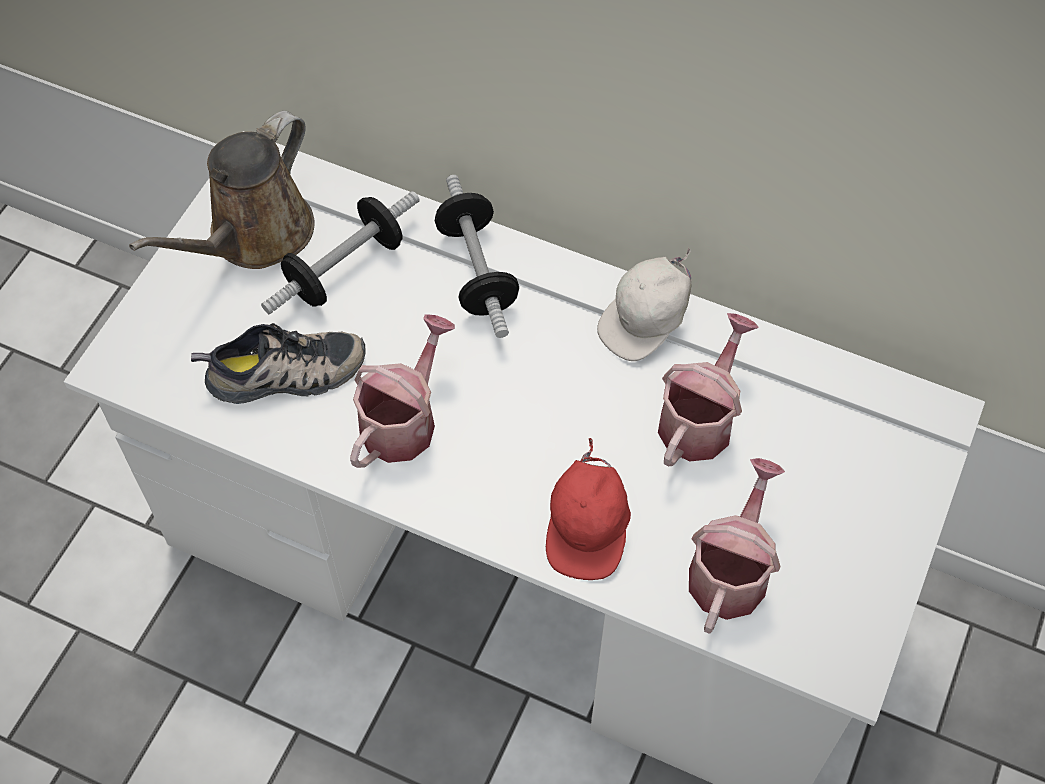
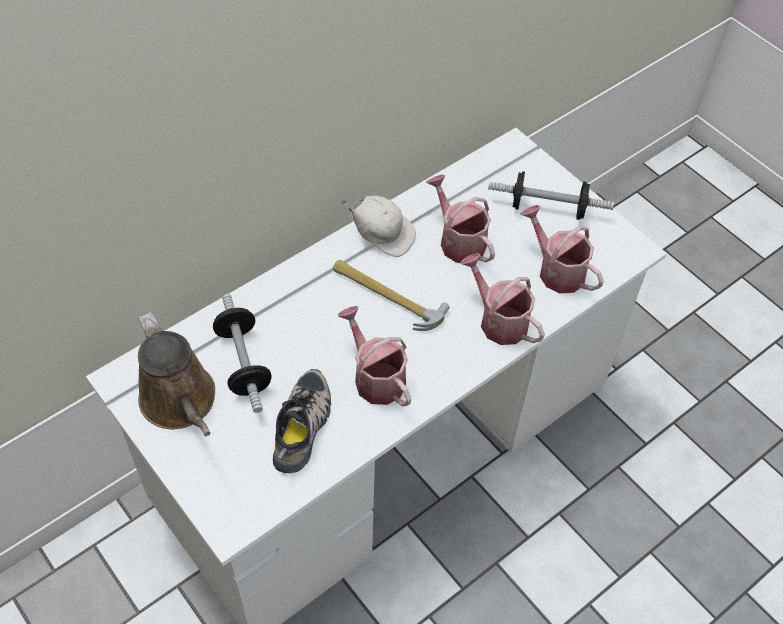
camera: 65 degrees left, 5 degrees down
(477, 271) = (293, 297): dumbbell -> dumbbell (547, 208)
(544, 375) = (387, 296): none -> hammer
(588, 529) = (498, 320): red cap -> watering can
(646, 322) = (382, 235): white cap -> white cap turned 45 degrees counterclockwise

